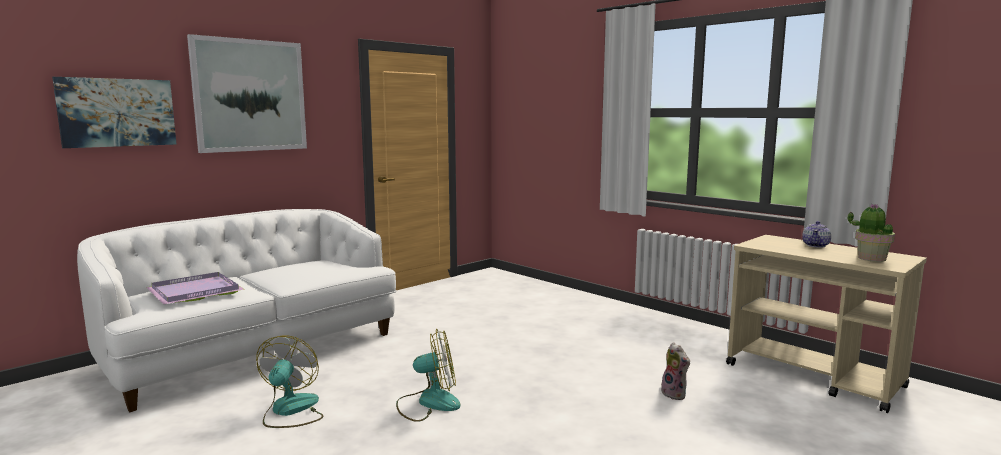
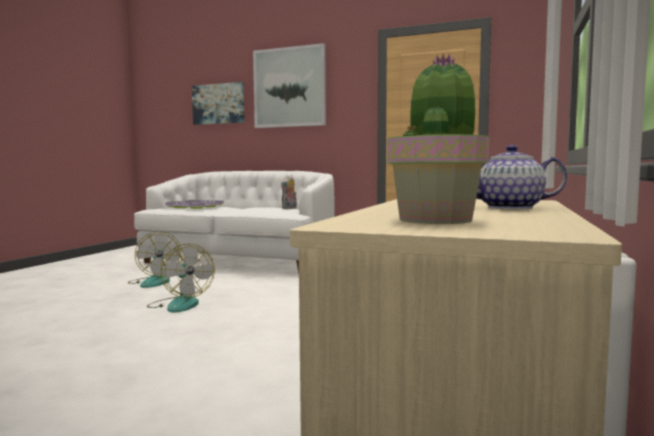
camera: 65 degrees right, 5 degrees down
(290, 411) = (154, 282): fan -> fan turned 90 degrees clockwise
(675, 394) = (256, 389): plush toy -> plush toy (289, 208)

